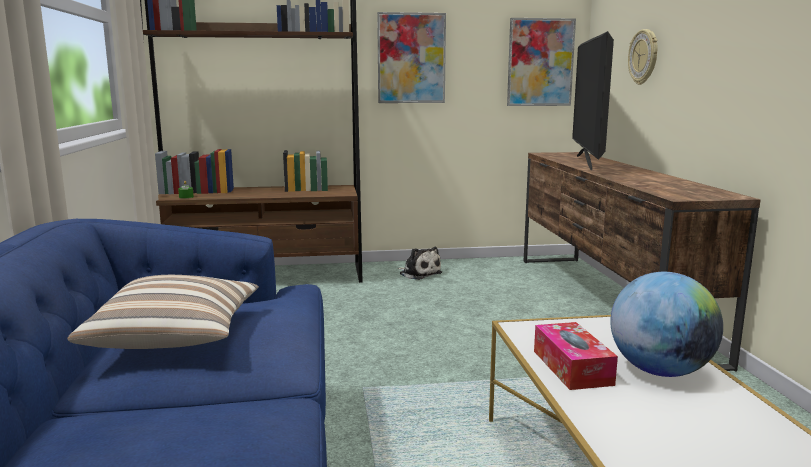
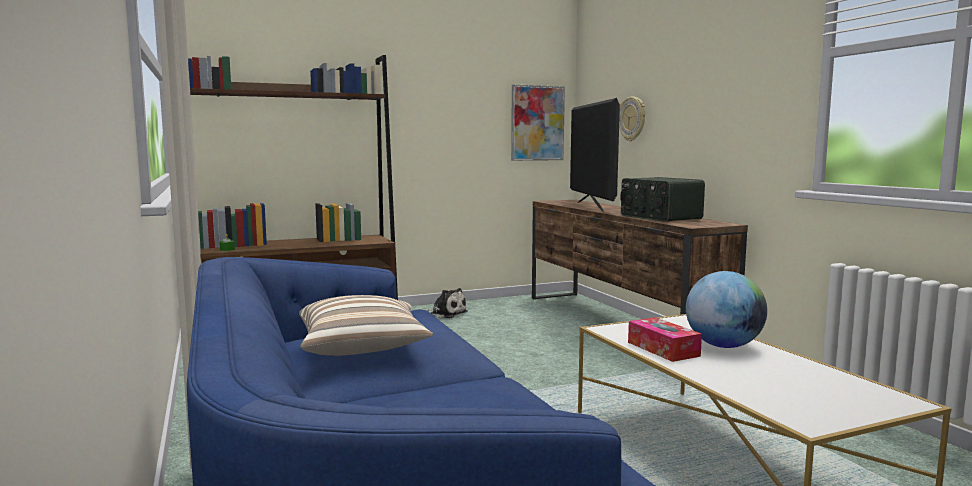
camera: 15 degrees left, 5 degrees down
(411, 58) = (429, 118): picture -> none
(652, 182) = (659, 217): none -> radio

